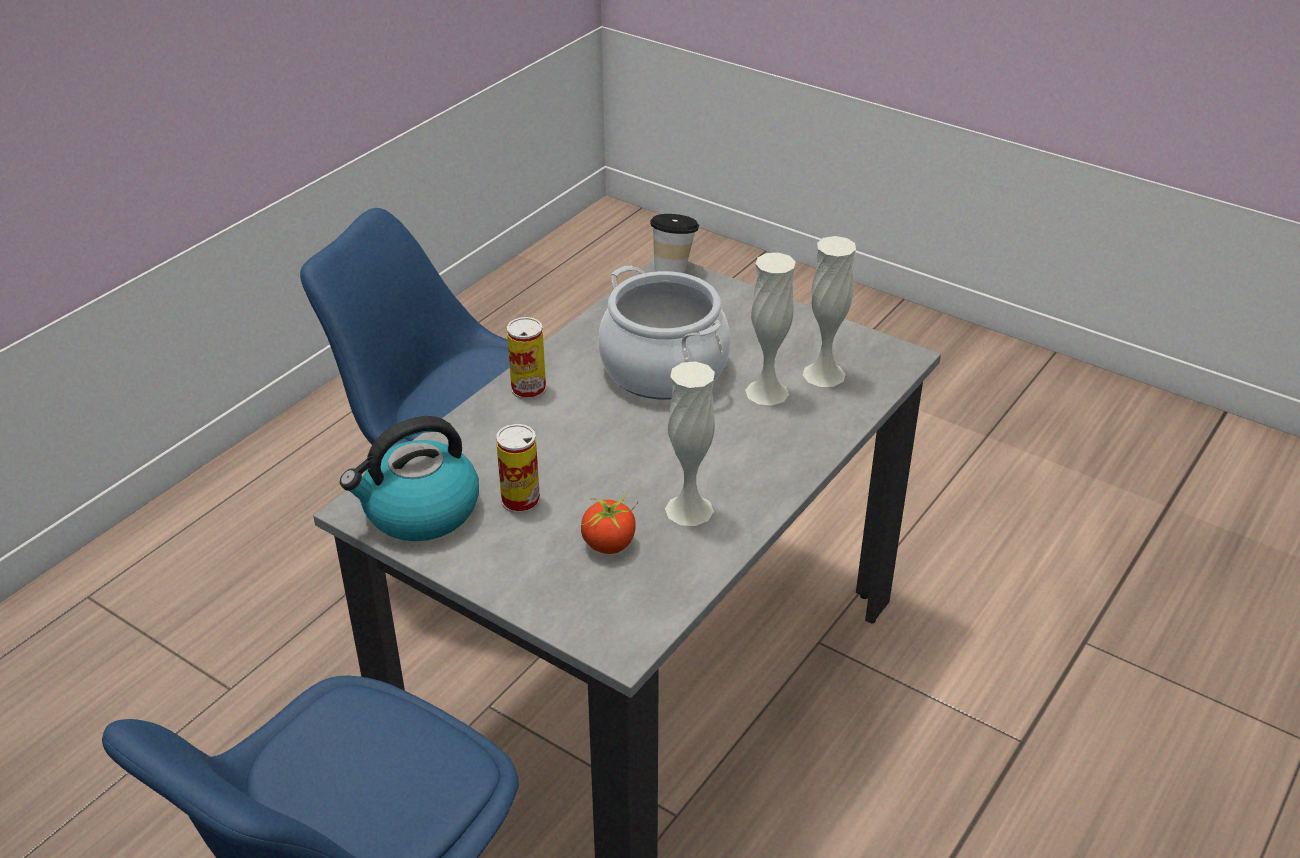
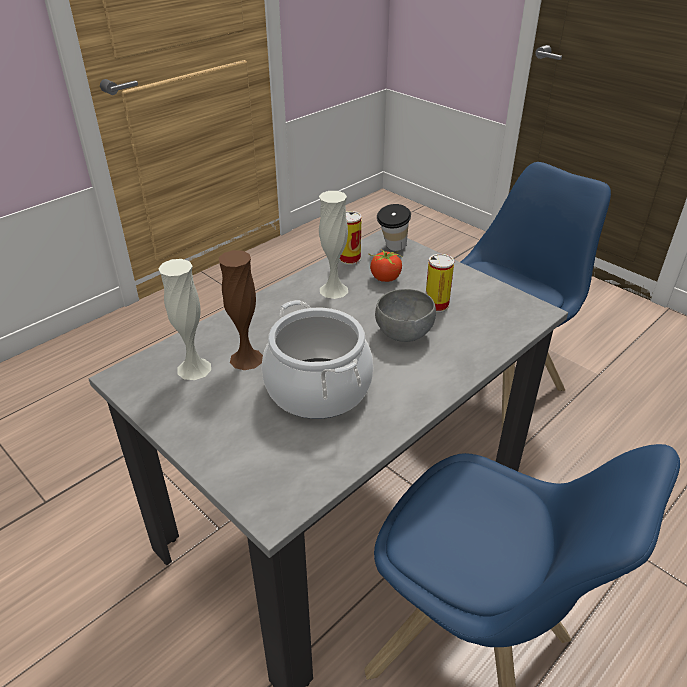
camera: 170 degrees left, 0 degrees up
(420, 511) = (499, 305): kettle -> none
(528, 389) = (431, 383): can -> can (349, 259)
(568, 448) = (403, 333): none -> grey bowl
(673, 271) = (269, 510): cup -> cup (392, 249)
(767, 392) = (246, 359): white vase -> brown vase

